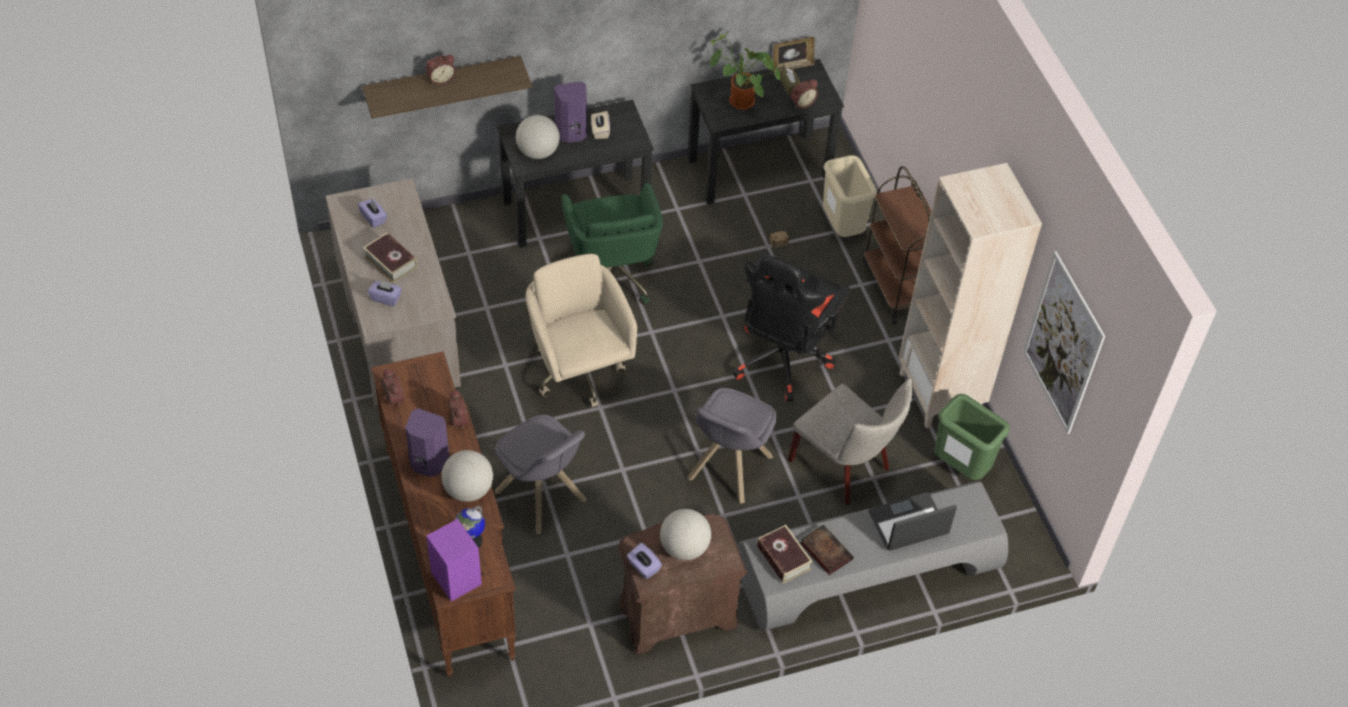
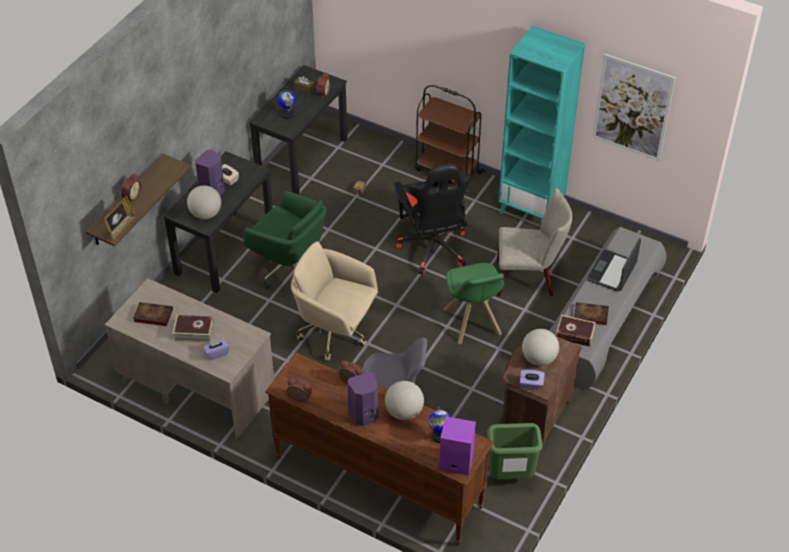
camera: 40 degrees left, 5 degrees down
(373, 218) = (152, 316): purple tissue box -> book
(729, 467) = (472, 322): grey chair -> green chair
(738, 102) = (287, 114): potted plant -> globe
(792, 66) = (293, 77): picture frame -> picture frame (121, 227)
(843, 228) = (384, 160): beige trash can -> none
(940, 394) = (531, 208): beige bookcase -> turquoise bookcase
(959, 468) = (583, 237): green trash can -> green trash can (510, 476)

